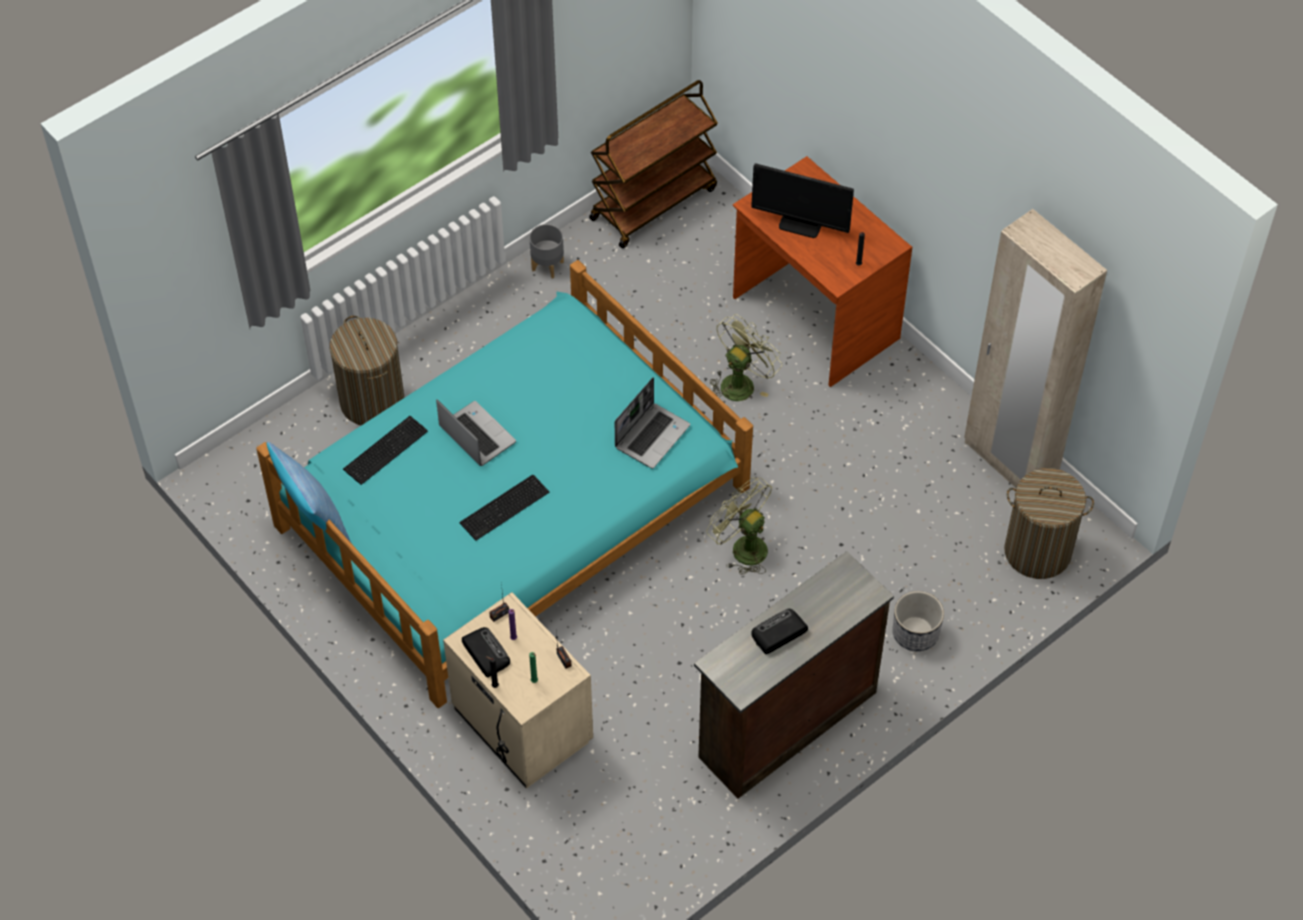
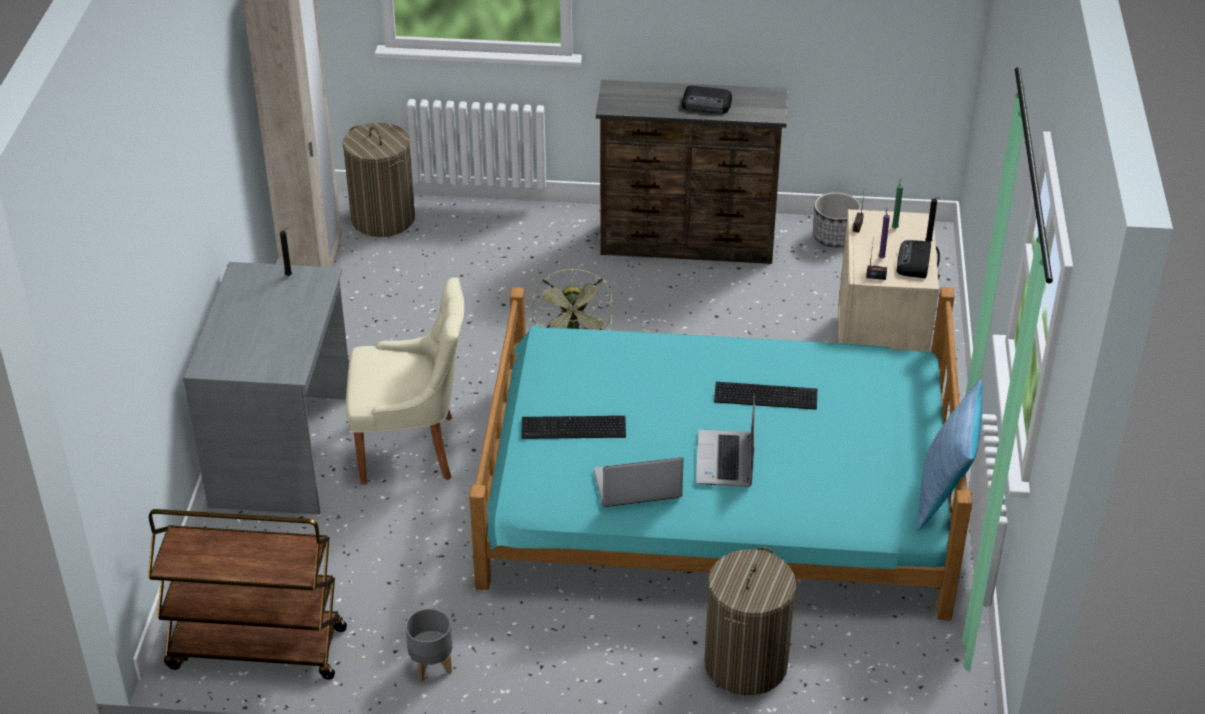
camera: 135 degrees left, 15 degrees down
(383, 450) = (822, 504): keyboard -> keyboard (575, 429)
(652, 435) = (581, 365): laptop -> laptop (636, 486)
(741, 382) = (412, 448): green fan -> beige chair
(800, 224) = (279, 331): monitor -> none
(814, 318) = (284, 451): brown desk -> grey desk
(915, 633) = (532, 231): planter -> planter (834, 237)

